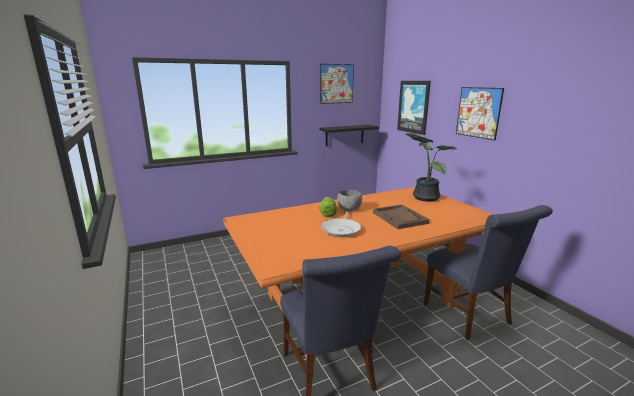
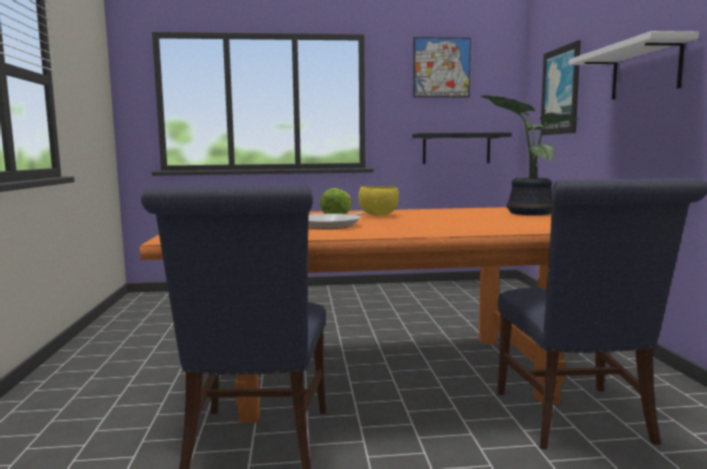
camera: 20 degrees right, 10 degrees down
(349, 209) = (378, 215): grey bowl -> yellow bowl
(400, 218) = (446, 222): brown tray -> none
(478, 112) = (645, 71): picture -> white shelf

